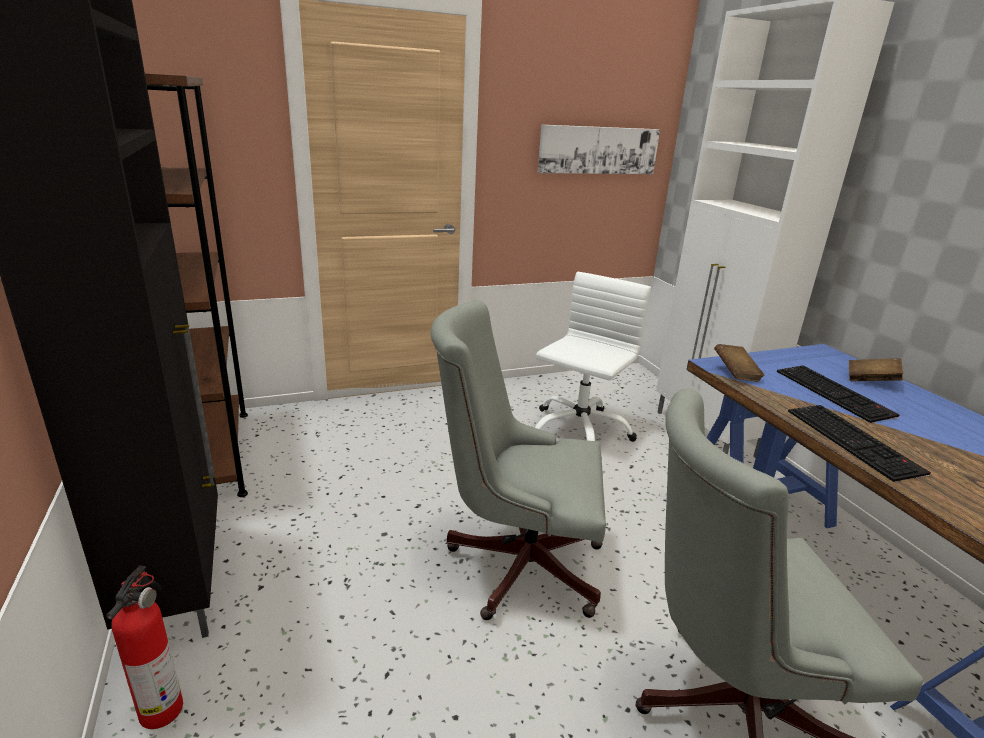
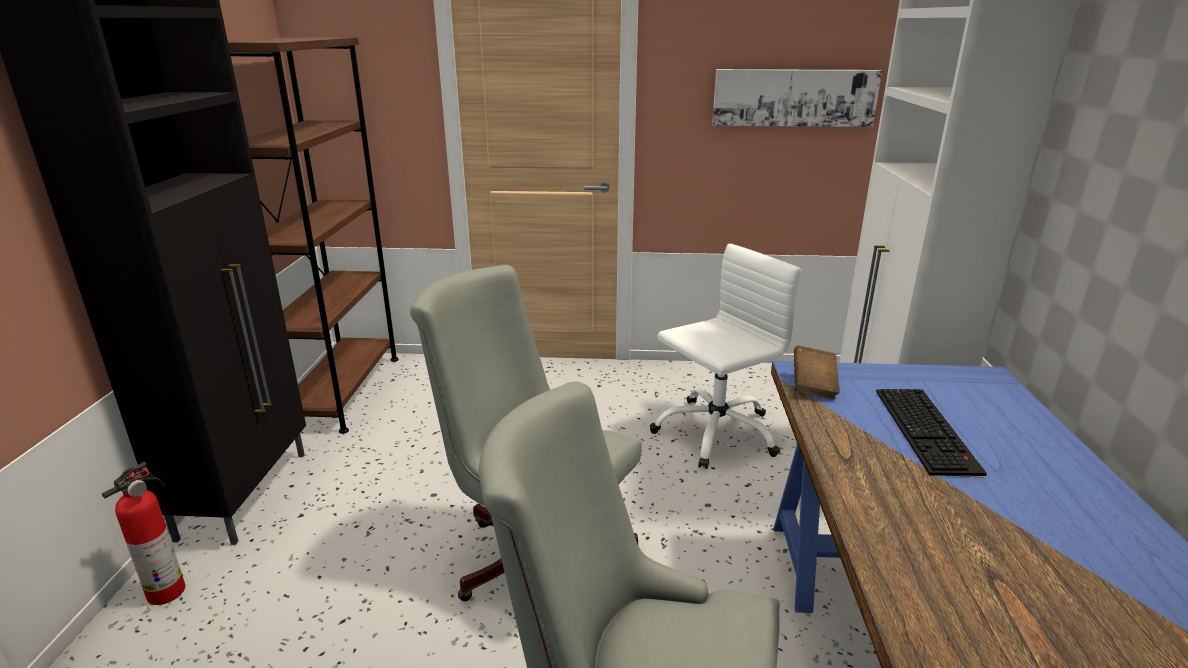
camera: 25 degrees right, 0 degrees up
(855, 441) = (872, 493): keyboard -> none
(871, 381) = (1010, 424): brown book -> none

